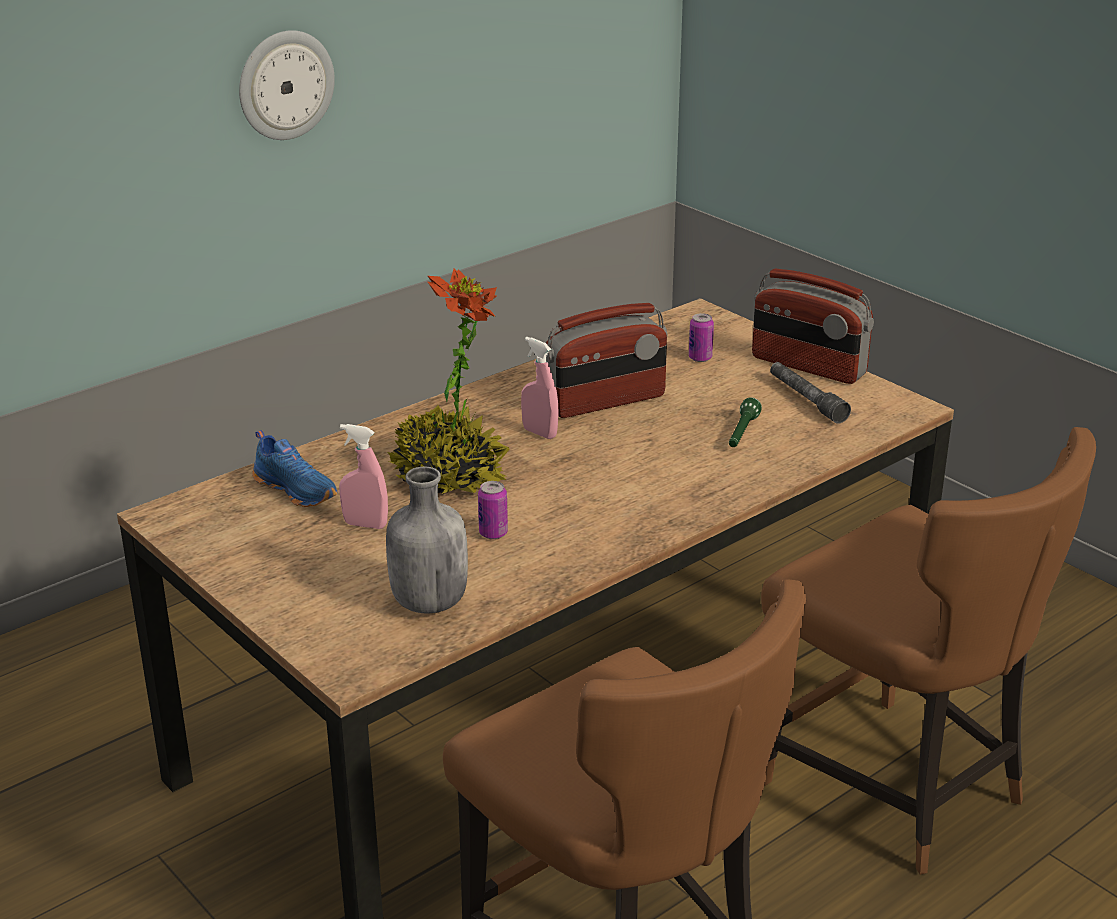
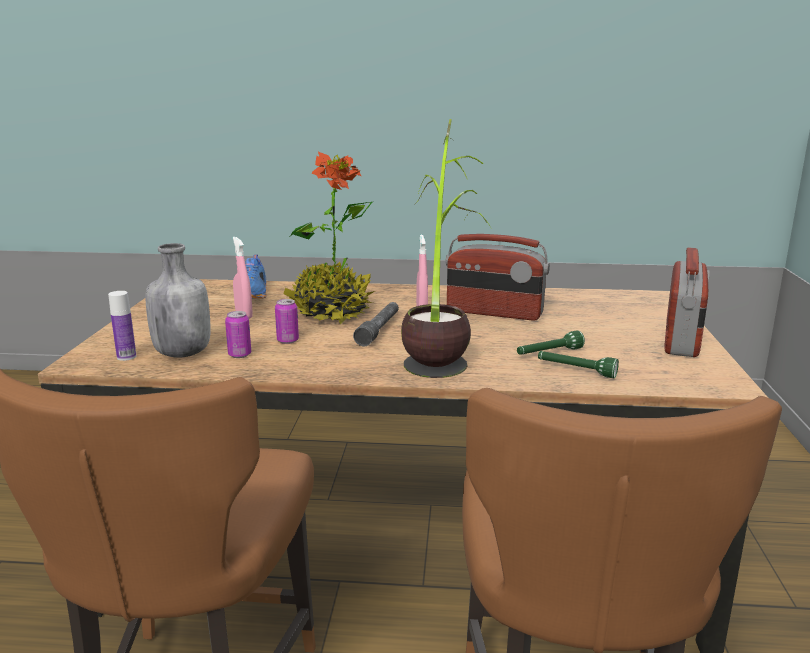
camera: 45 degrees right, 10 degrees down
(285, 85) = (454, 104): wall clock -> none
(381, 638) = (126, 357): none -> bottle
(652, 473) = (441, 350): none -> potted plant
(700, 358) = (606, 313): can -> can (239, 355)
(793, 444) = (575, 370): none -> green flashlight
(806, 399) = (641, 354): grey flashlight -> grey flashlight (379, 330)
(808, 366) = (682, 339): radio -> radio turned 150 degrees counterclockwise

